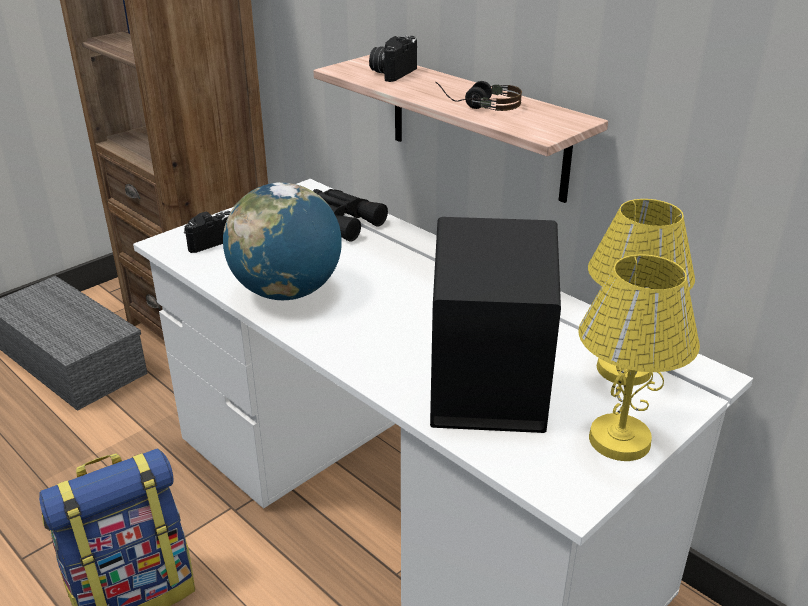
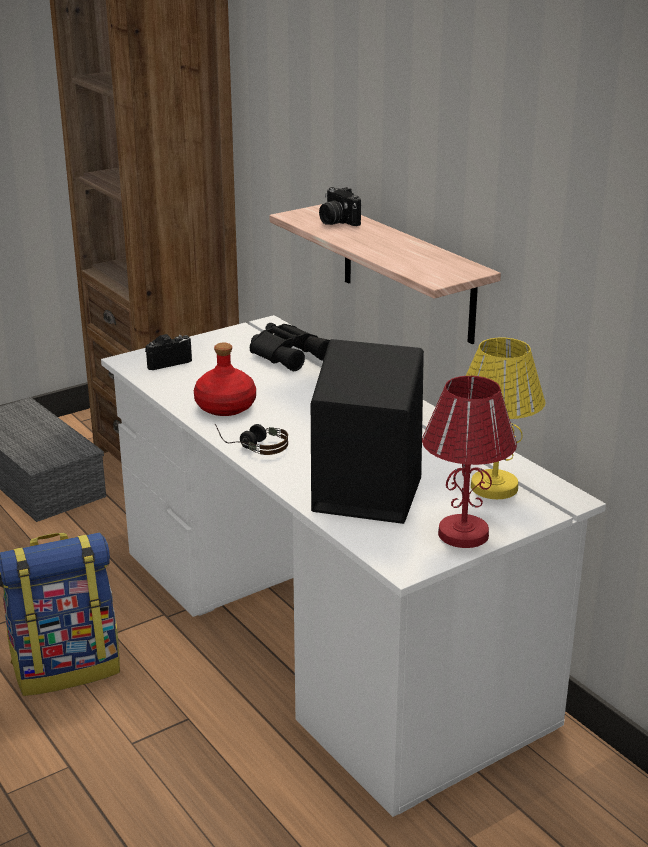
camera: 10 degrees right, 5 degrees down
(287, 292) = (224, 407): globe -> red bottle
(392, 73) = (336, 221): camera -> camera turned 75 degrees counterclockwise
(478, 106) = (395, 254): headphones -> headphones (252, 446)
(620, 441) = (463, 534): yellow table lamp -> red table lamp

